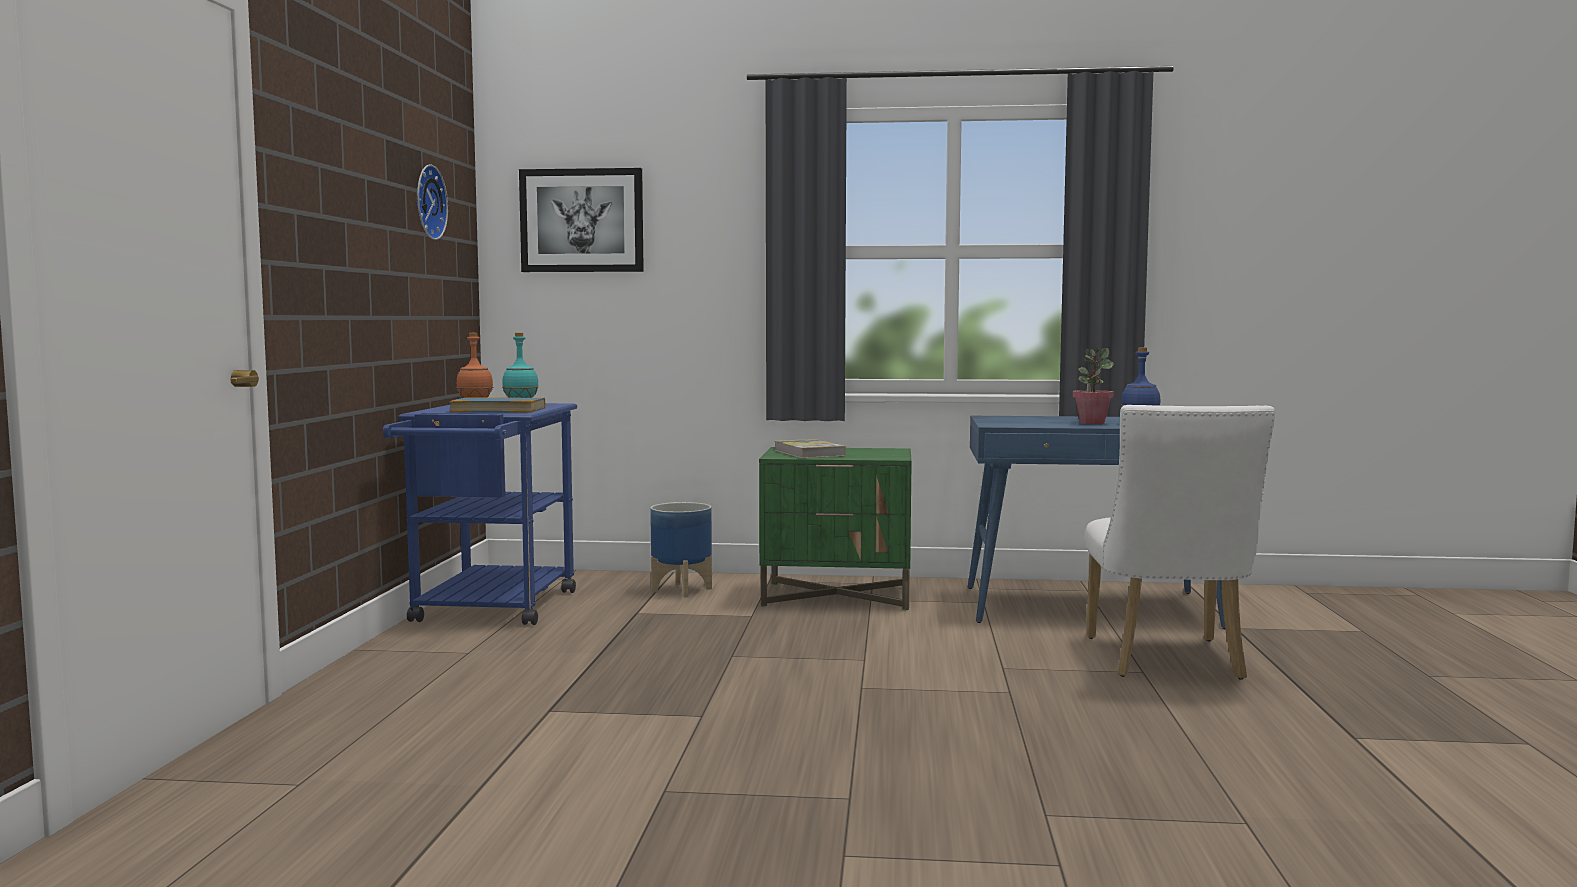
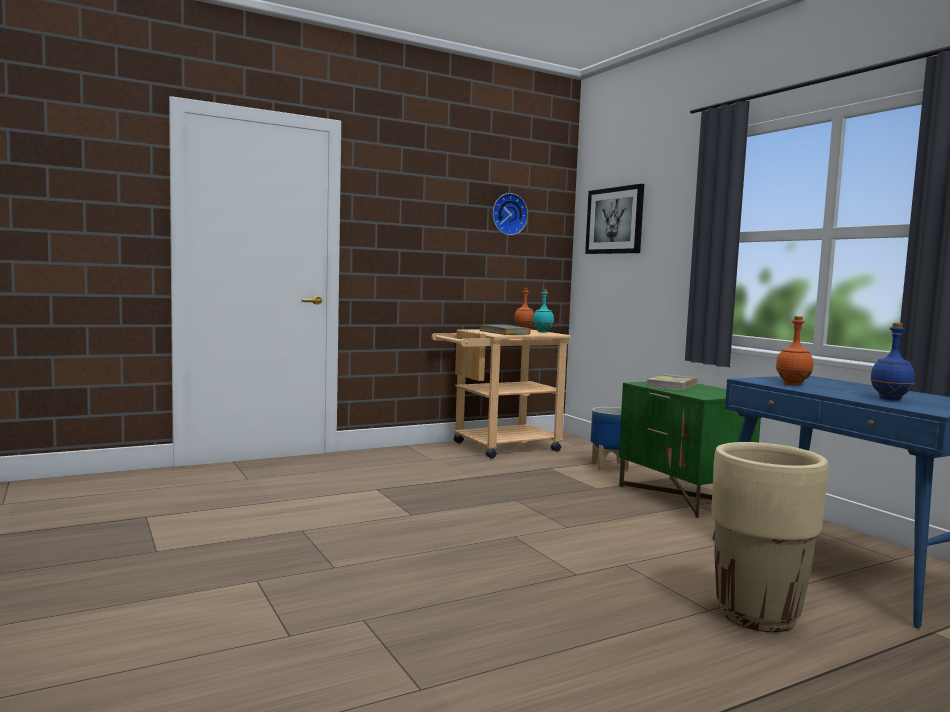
camera: 55 degrees right, 0 degrees up
(490, 610) = (498, 447): blue cart -> beige cart
(1036, 423) = (792, 384): none -> orange bottle
(1092, 423) = (846, 391): potted plant -> none
(1167, 661) = (756, 615): white chair -> beige planter

